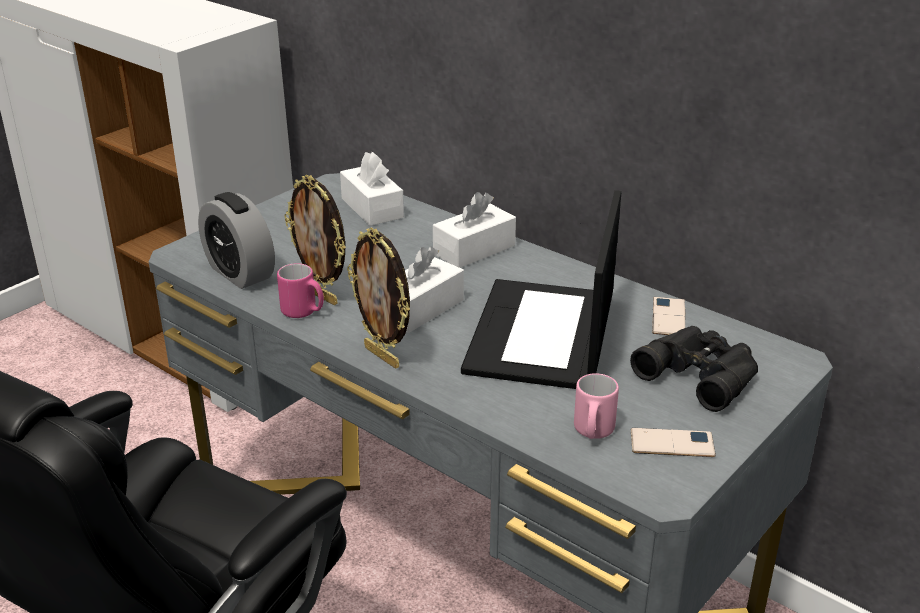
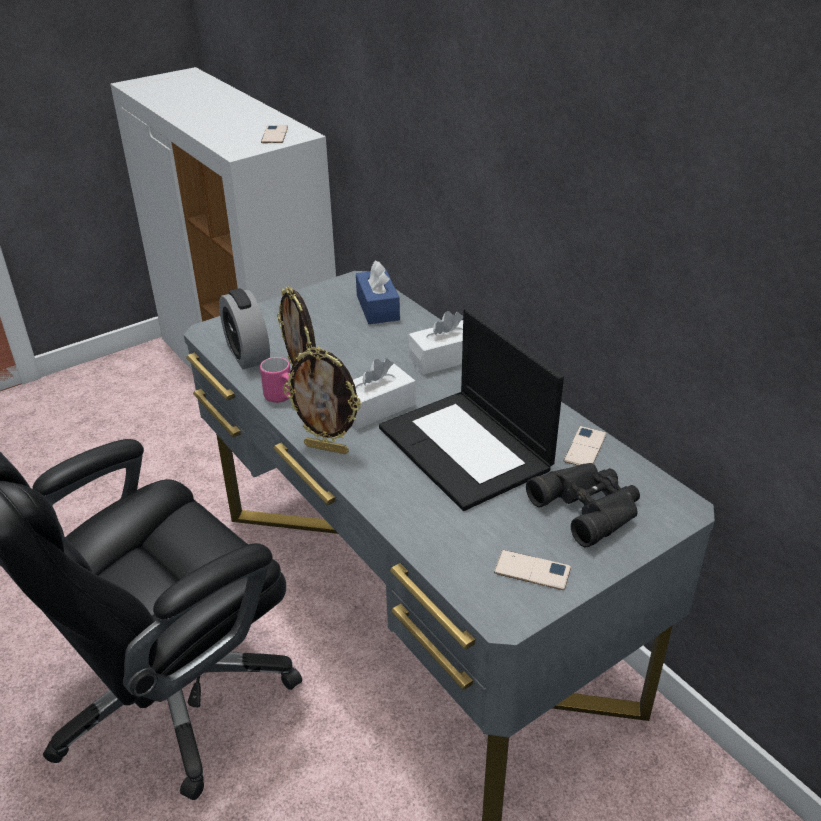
camera: 15 degrees right, 5 degrees up
(215, 22) = (274, 135): none -> phone
(372, 208) = (377, 307): white tissue box -> blue tissue box
(383, 356) = (327, 448): picture frame -> picture frame turned 45 degrees counterclockwise
(542, 335) = (467, 448): laptop -> laptop turned 60 degrees counterclockwise
(593, 433) = (468, 548): pink mug -> none

